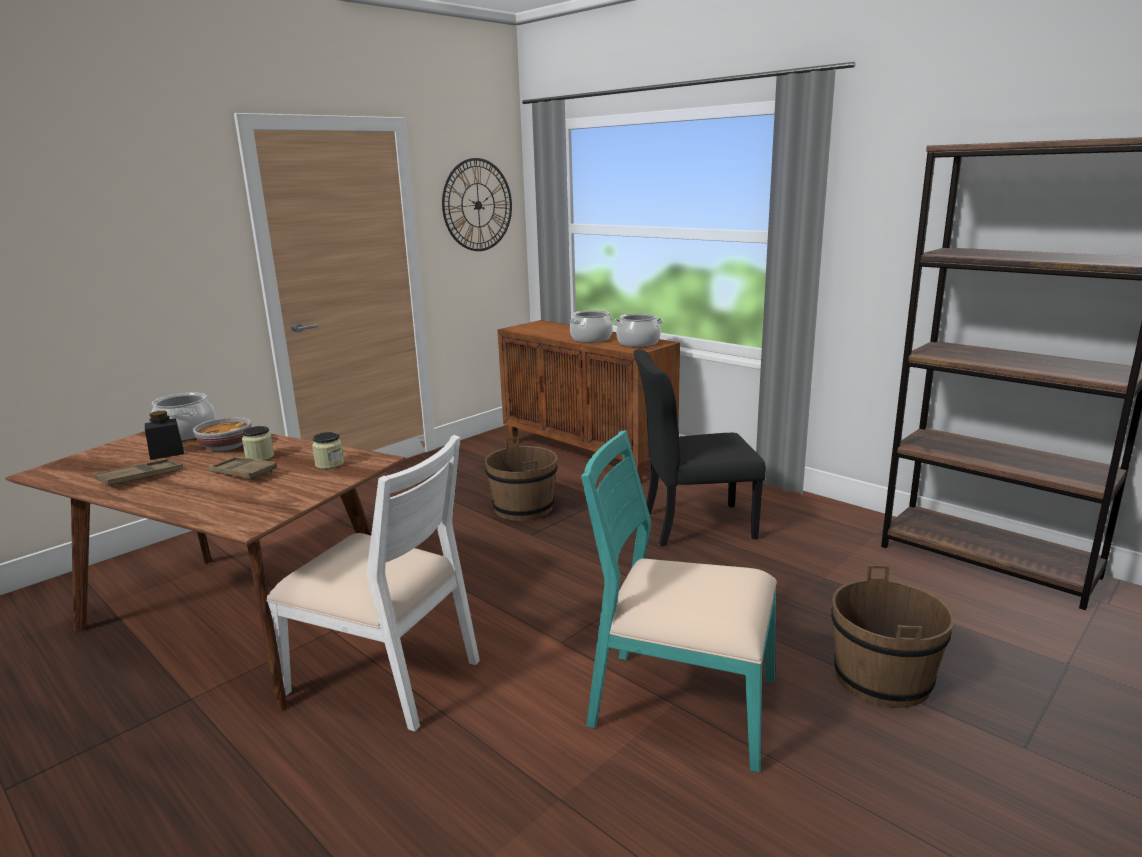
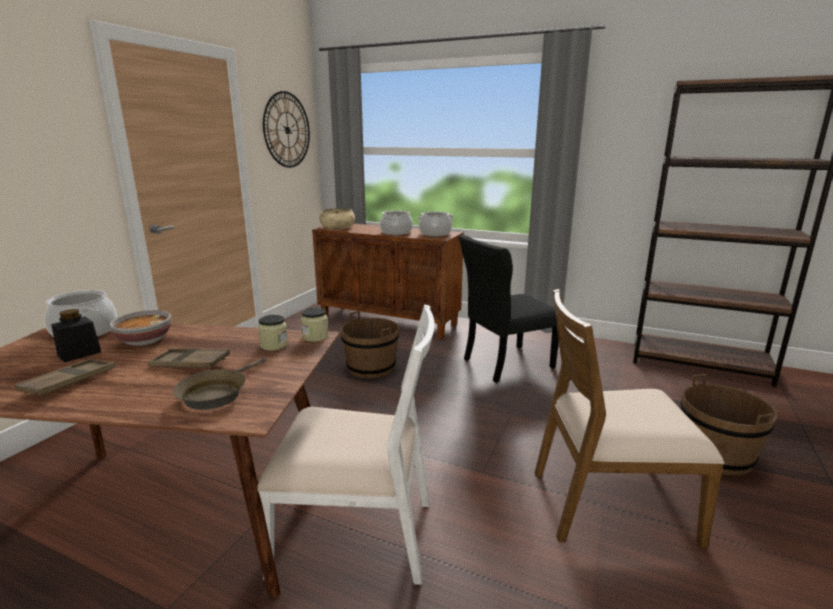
camera: 20 degrees left, 0 degrees up
(240, 502) = (216, 393): none -> brown frying pan
(260, 457) = (192, 346): jar -> jar (315, 337)
(529, 328) = (337, 227): none -> beige bowl
(681, 703) = (609, 504): turquoise chair -> brown chair

